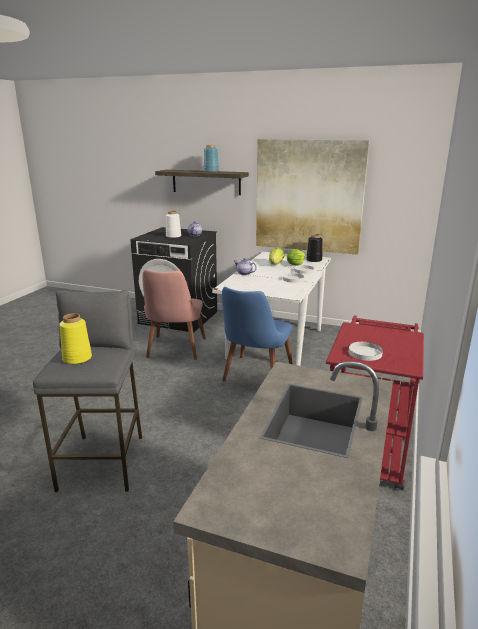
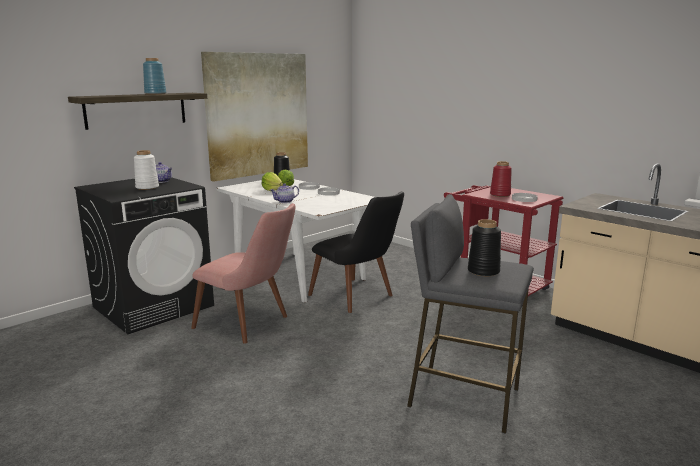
camera: 65 degrees left, 5 degrees down
(77, 359) = (484, 271): yellow vase -> black vase
(254, 377) = (358, 298): blue chair -> black chair
(368, 338) = (500, 195): none -> red vase

